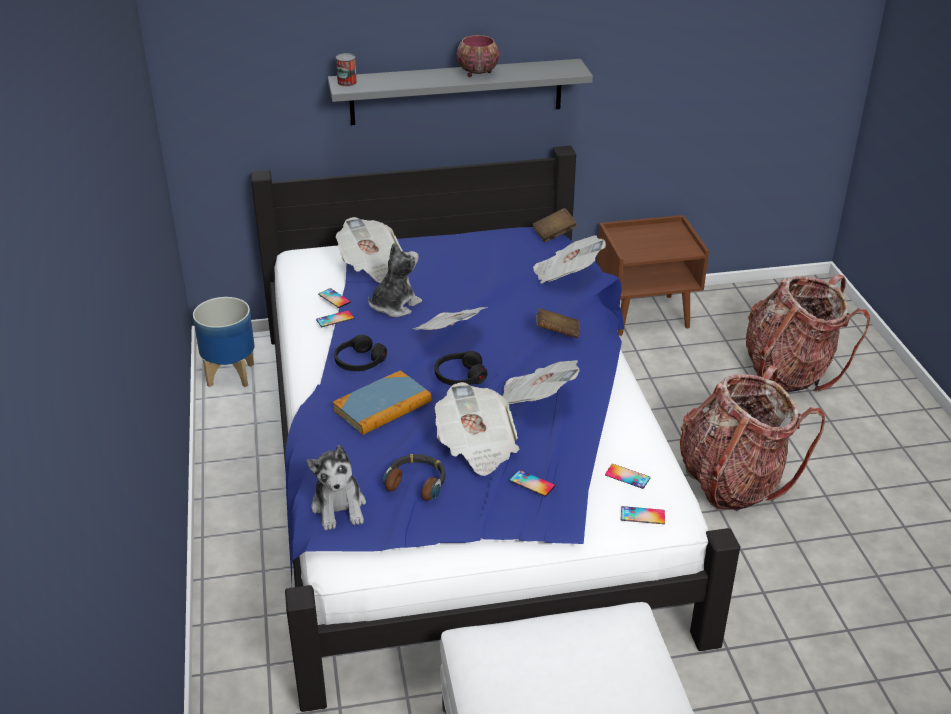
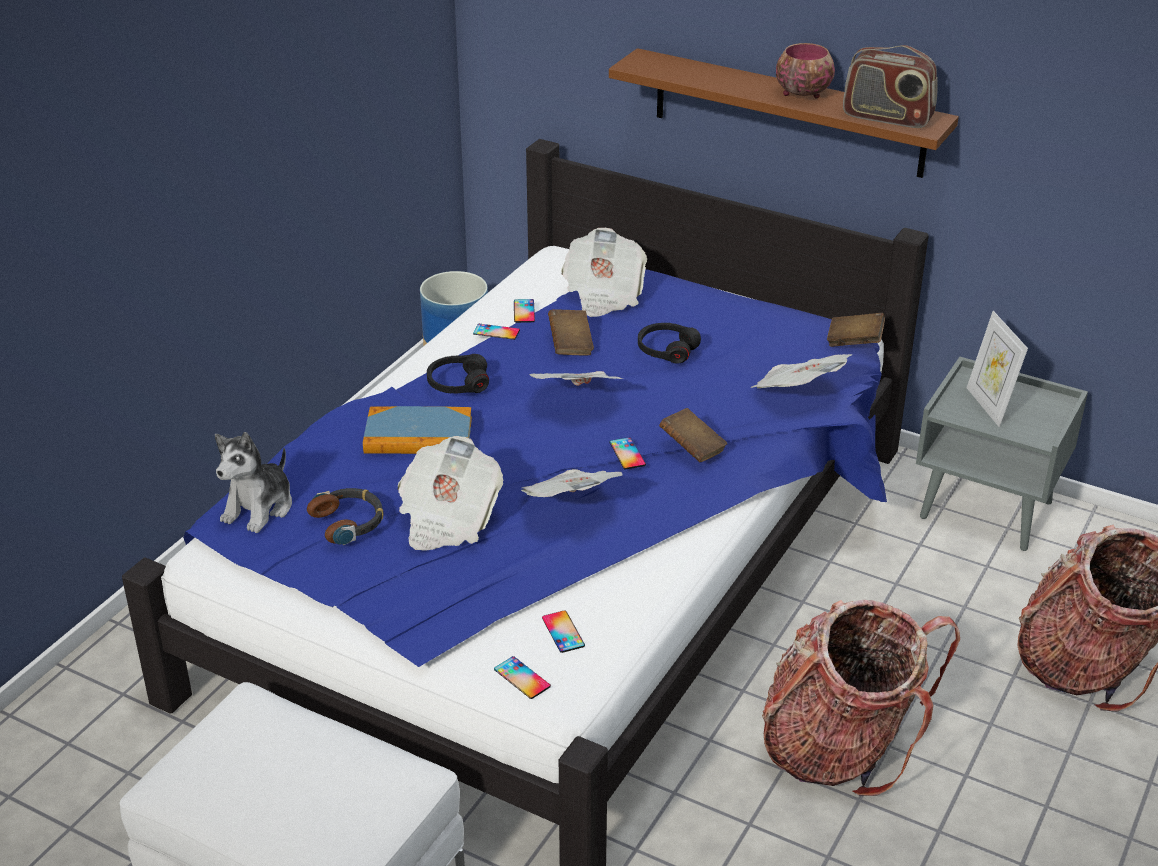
camera: 40 degrees right, 0 degrees up
(347, 82) = (643, 61): can -> none
(394, 306) = (570, 344): plush toy -> brown book
(456, 92) = (788, 113): grey shelf -> brown shelf
(460, 376) = (529, 443): black headphones -> black headphones (667, 350)
(532, 483) = (449, 582): phone -> phone (627, 453)
(546, 71) = (887, 118): none -> radio
(645, 244) = (989, 406): none -> picture frame
(645, 314) = (987, 509): brown nightstand -> grey nightstand

